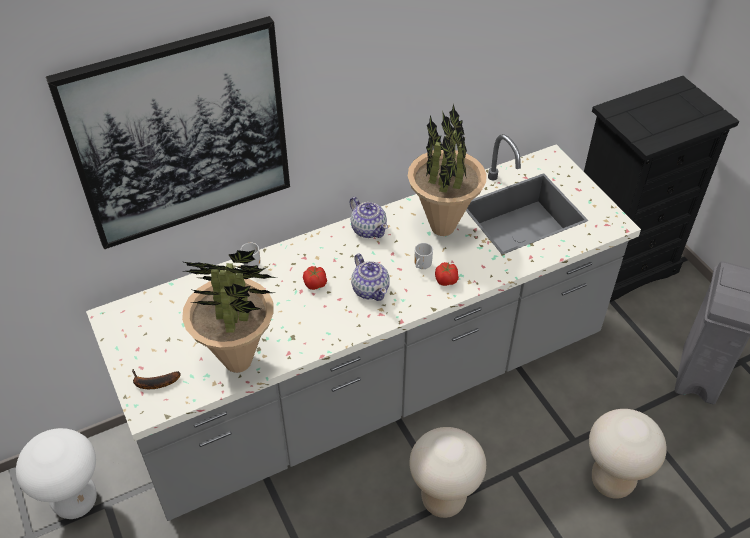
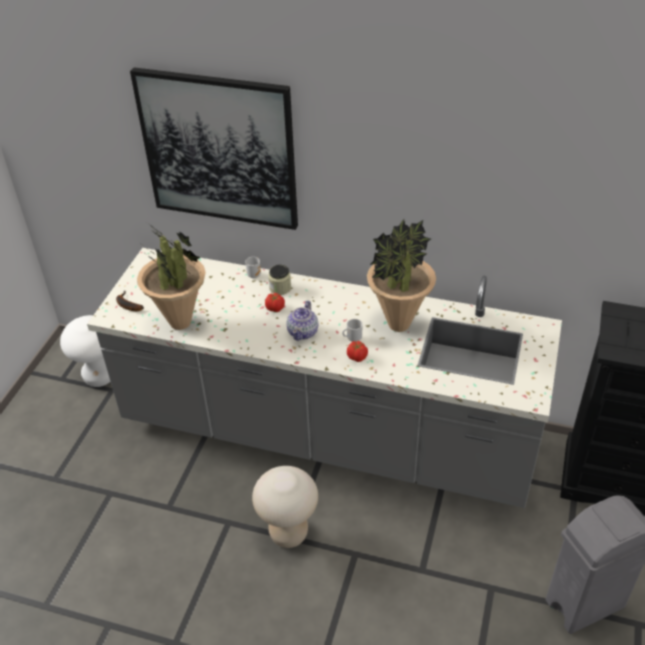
camera: 45 degrees right, 5 degrees down
(294, 261) = (280, 288): none -> jar
(368, 229) = (349, 296): teapot -> none
(612, 481) = (417, 617): beige stool -> none

